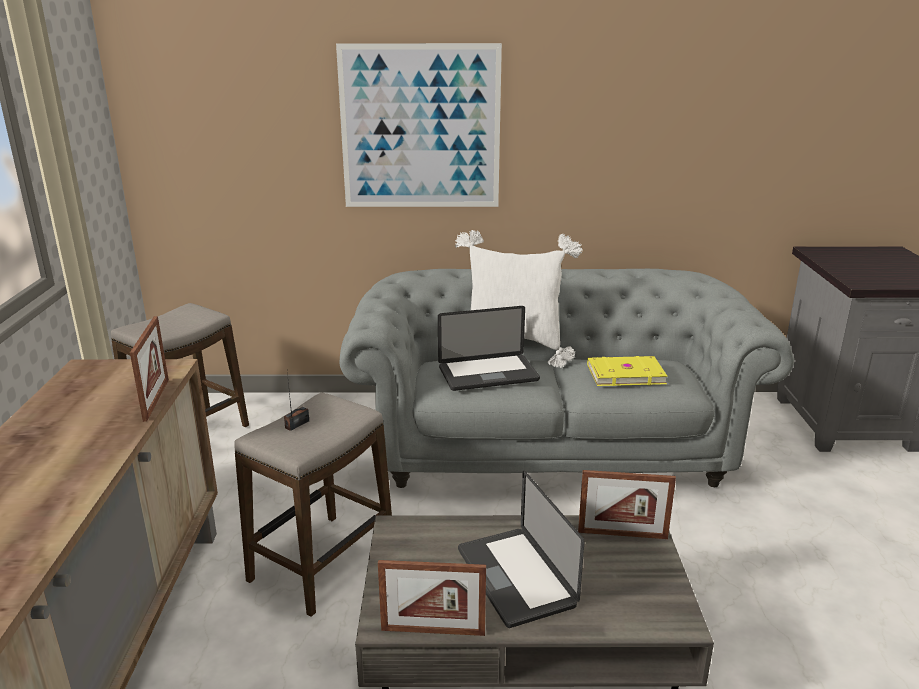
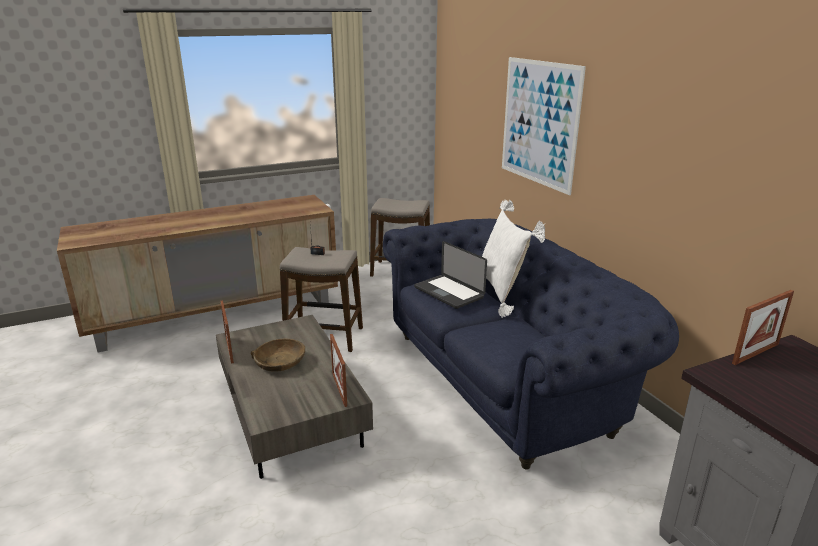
camera: 65 degrees right, 0 degrees up
(156, 399) = (288, 215): picture frame -> picture frame (755, 353)
(515, 577) = (279, 362): laptop -> brown bowl
(548, 442) = (509, 378): grey sofa -> blue sofa
(624, 373) = (502, 336): yellow book -> none

